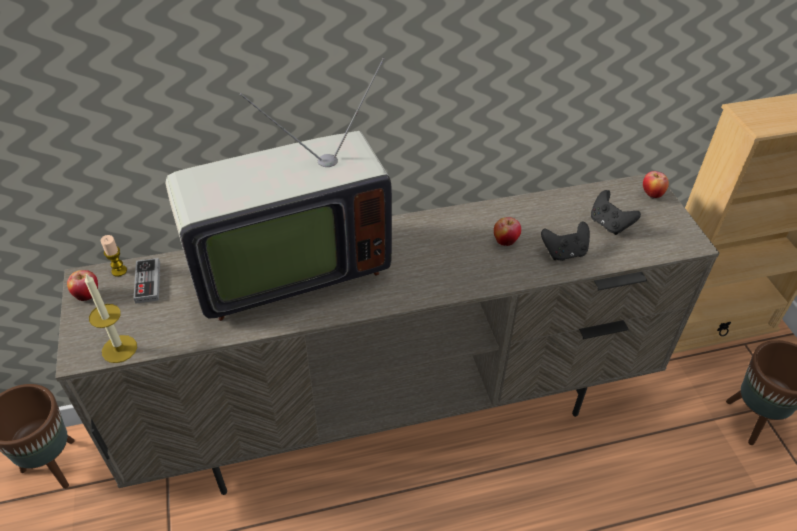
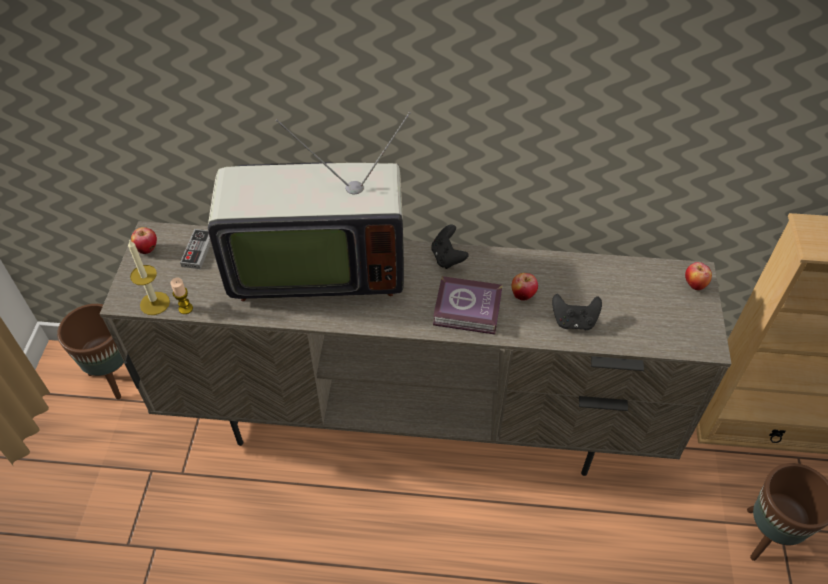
camera: 20 degrees right, 5 degrees up
(119, 271) = (179, 234): candle -> candle (185, 308)
(461, 269) = (469, 311): none -> book
(609, 224) = (633, 304): black game controller -> black game controller (447, 257)

